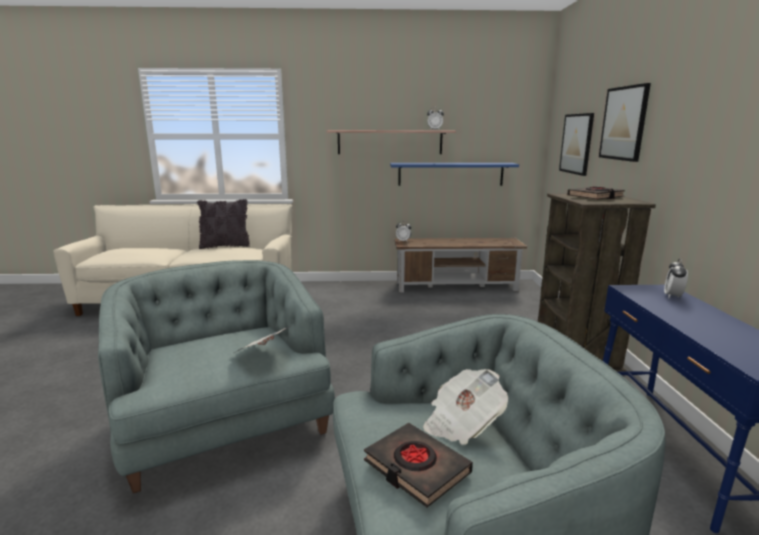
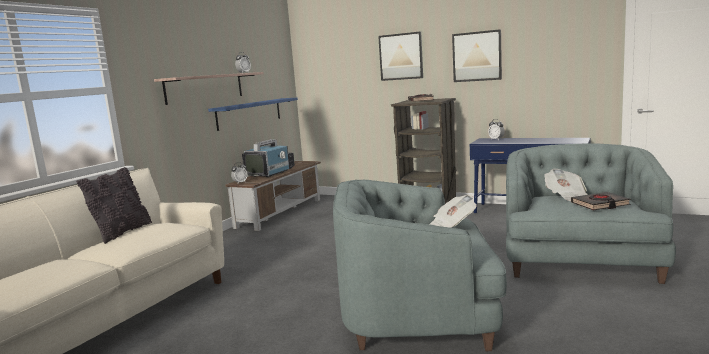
camera: 60 degrees left, 5 degrees down
(448, 242) = (270, 173): none -> television
(576, 144) = (345, 75): picture -> picture (477, 56)

